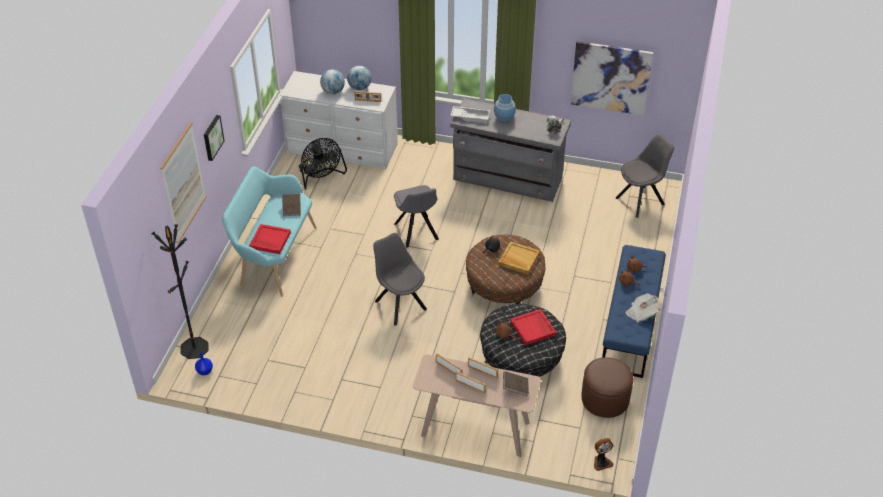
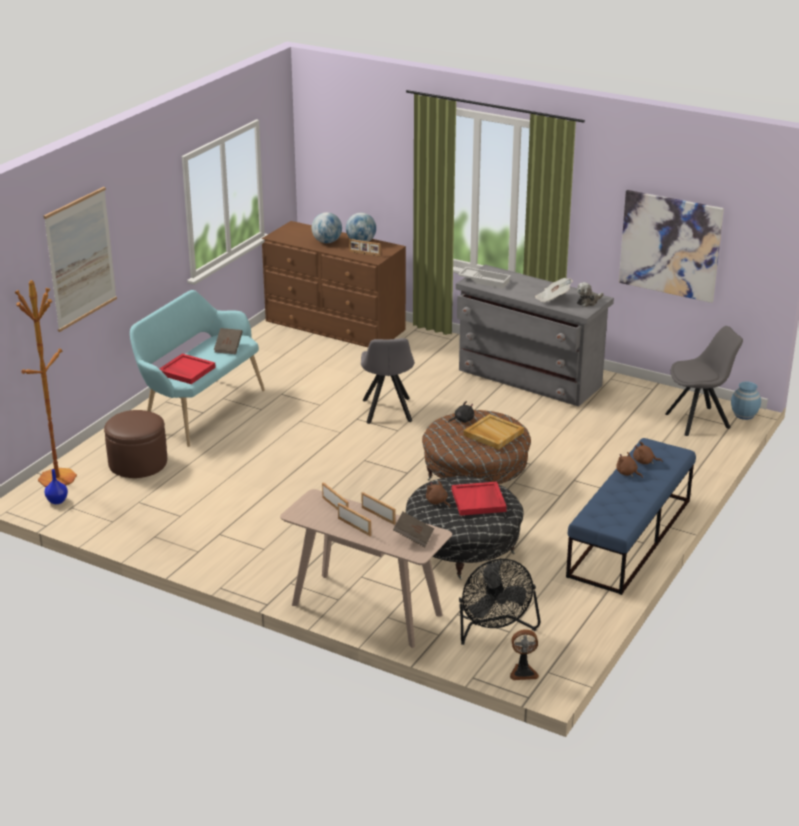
camera: 15 degrees right, 15 degrees down
(194, 348) = (57, 478): black clothes rack -> orange clothes rack
(212, 137) = (138, 228): picture -> none
(319, 176) = (293, 347): black fan -> black fan (490, 628)
(342, 148) = (335, 325): white dresser -> brown dresser
(400, 305) = (330, 475): grey chair -> none
(504, 118) = (527, 286): blue vase -> blue vase (744, 415)
(605, 399) = (558, 607): brown ottoman -> brown ottoman (138, 463)
(641, 313) = (632, 505): newspaper -> newspaper (553, 299)

